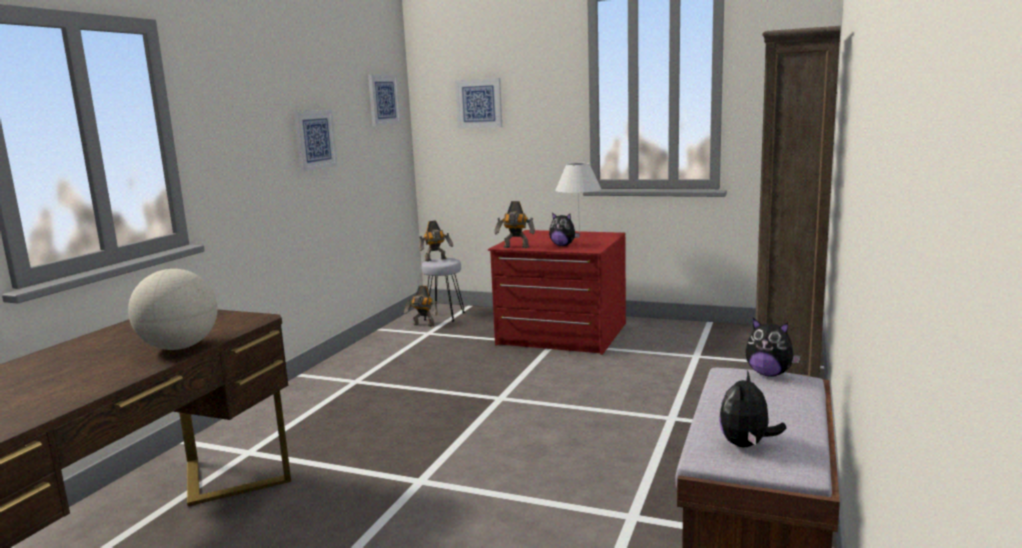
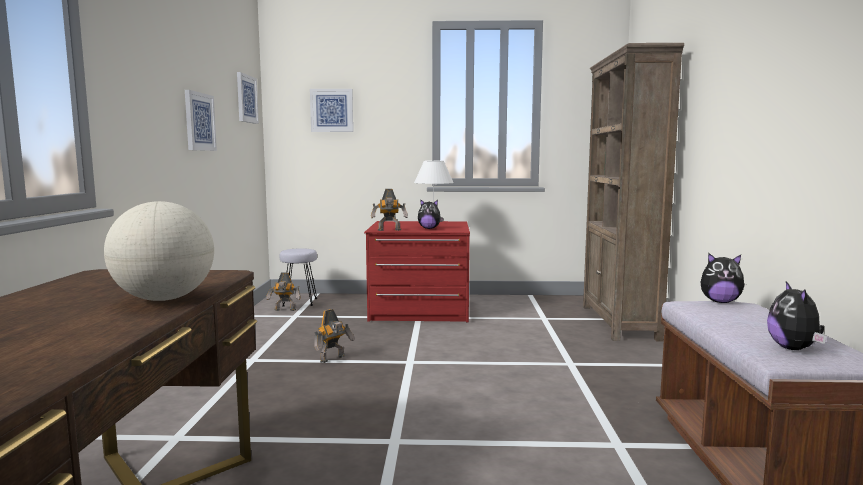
camera: 20 degrees left, 5 degrees down
(436, 260) = (293, 249): toy robot -> toy robot (333, 359)

